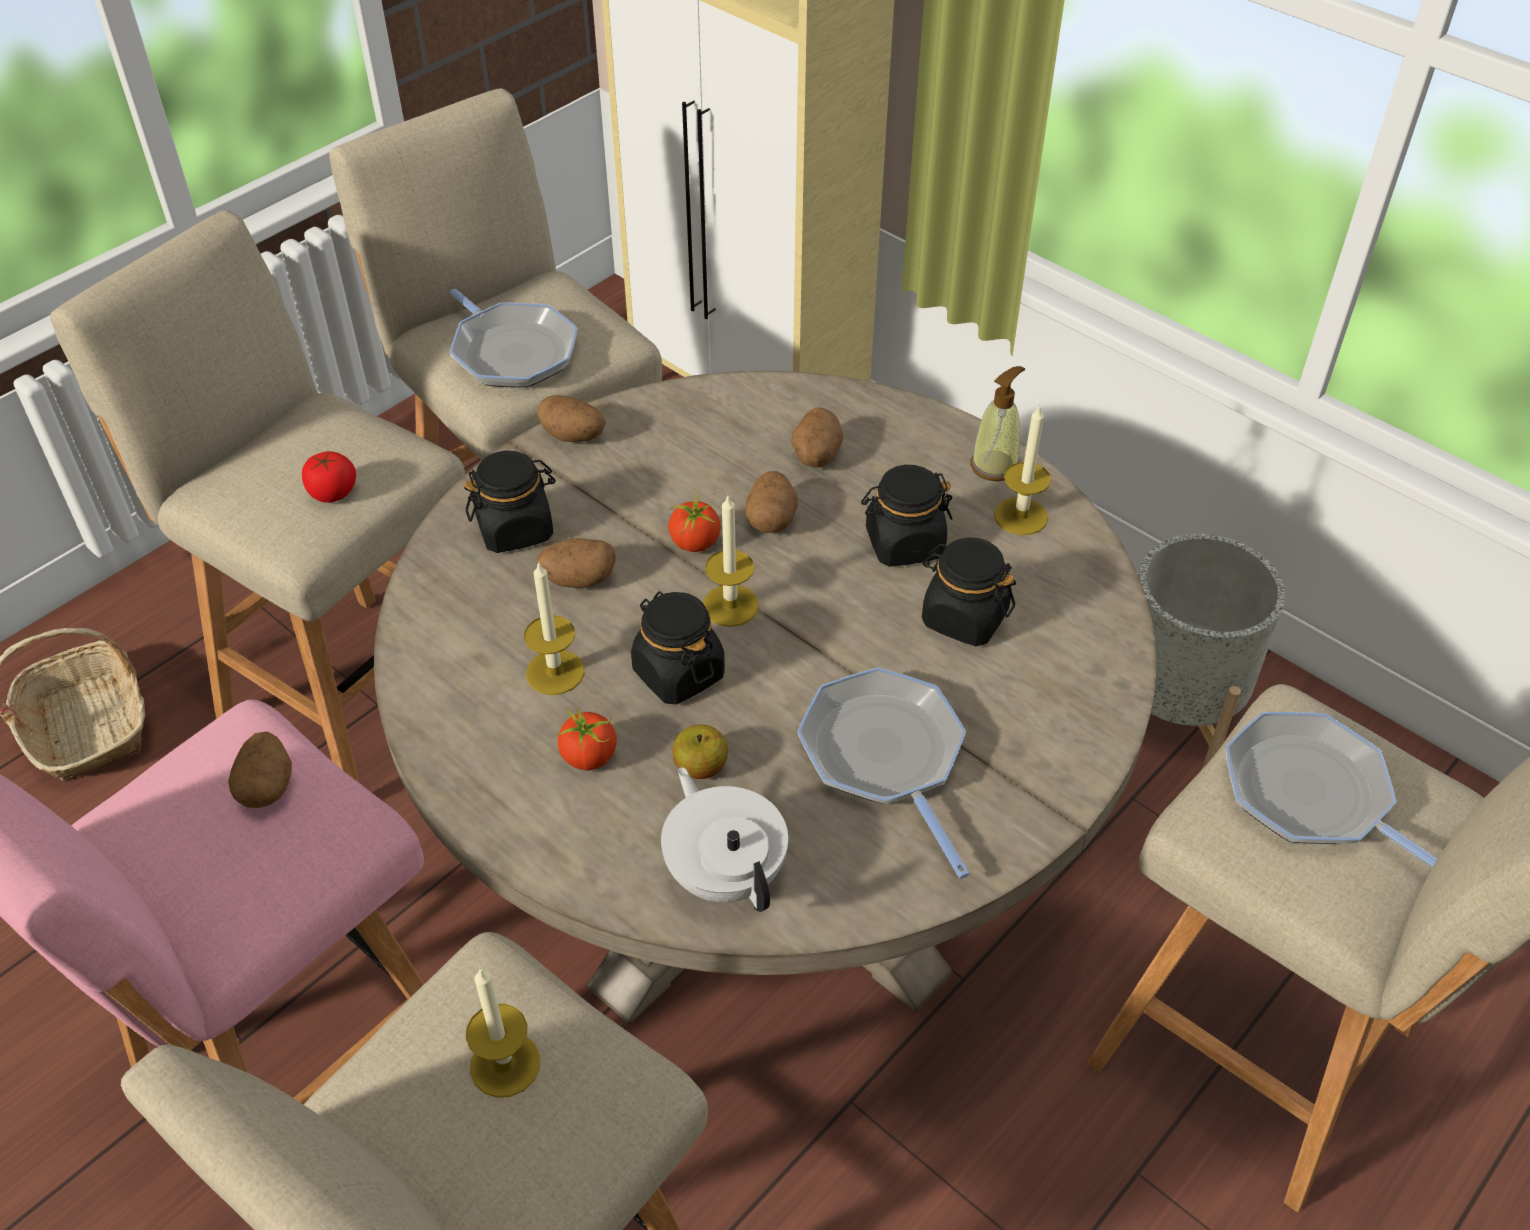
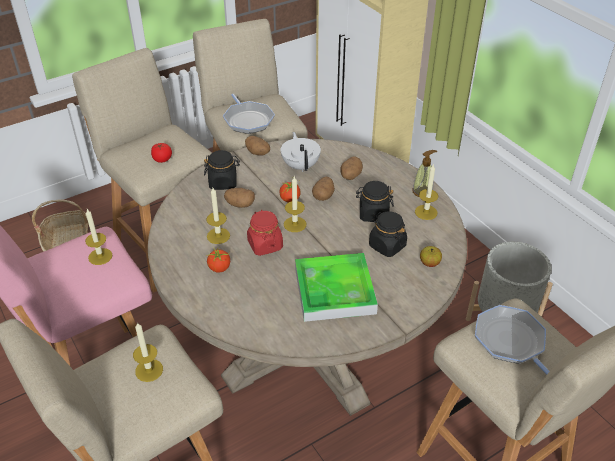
camera: 15 degrees right, 5 degrees down
(266, 786) = (100, 256): potato -> candle
(678, 673) = (265, 245): black jar -> red jar
(701, 767) = (260, 280): apple -> apple (429, 263)
(726, 872) = (255, 319): white teapot -> white teapot (301, 166)
(885, 757) = (334, 290): frying pan -> tray

